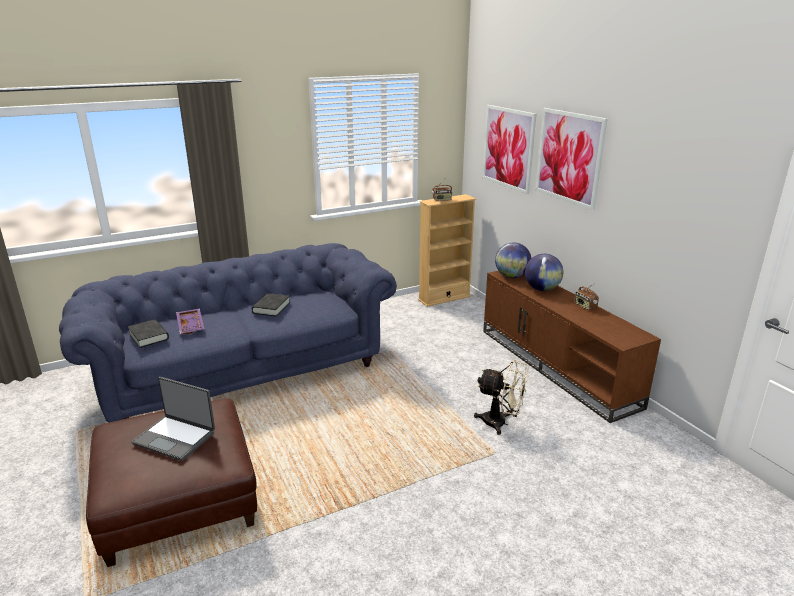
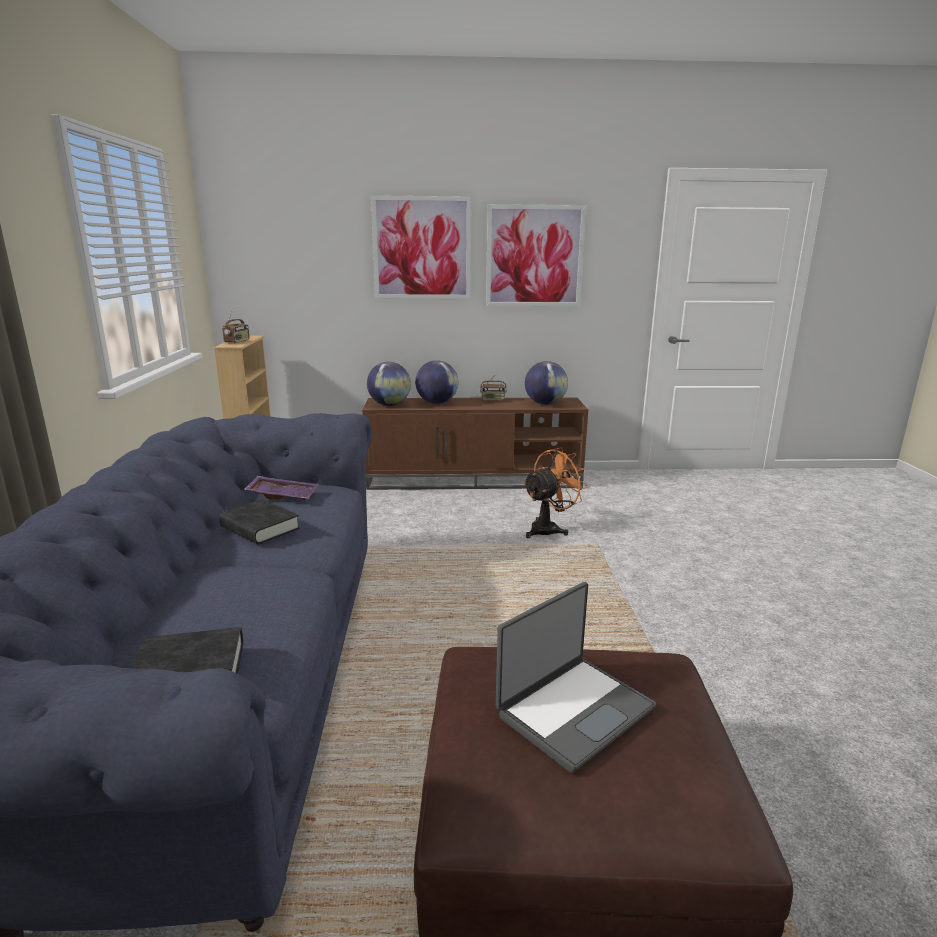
camera: 65 degrees left, 5 degrees down
(191, 325) = (215, 609): purple tray -> purple tray (283, 495)
(500, 423) = (549, 529): beige fan -> orange fan
(508, 148) = (310, 256): picture -> picture (534, 256)
(609, 329) = (545, 404): none -> globe

